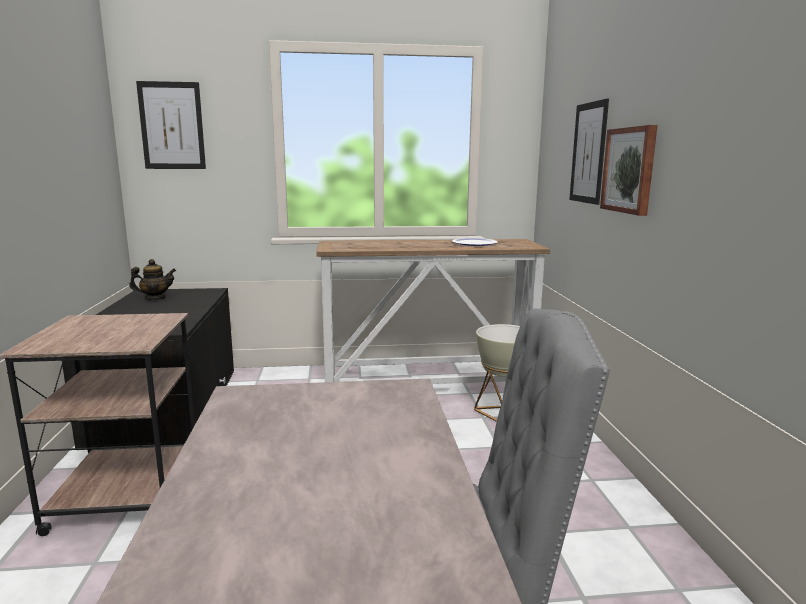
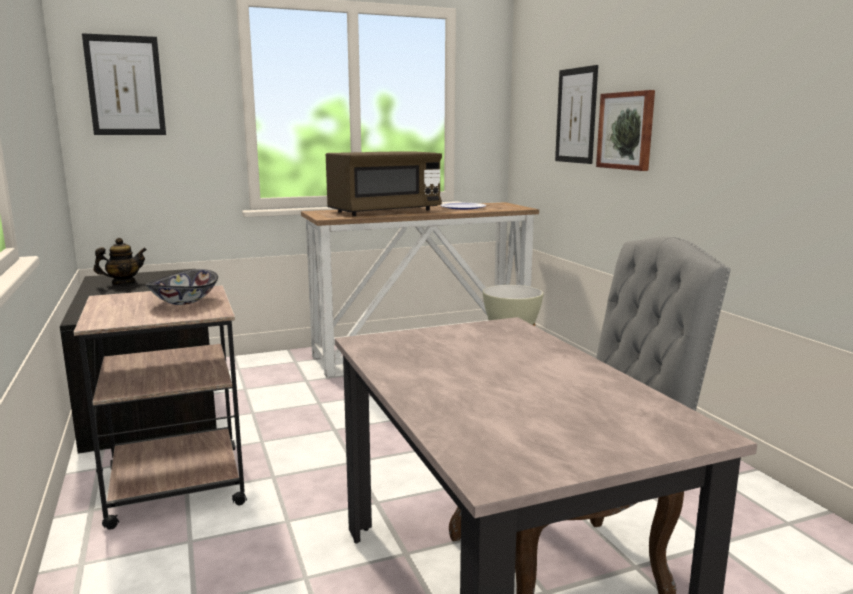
camera: 15 degrees left, 0 degrees up
(132, 329) = (185, 301): none -> bowl
(392, 245) = (384, 211): none -> brown microwave

